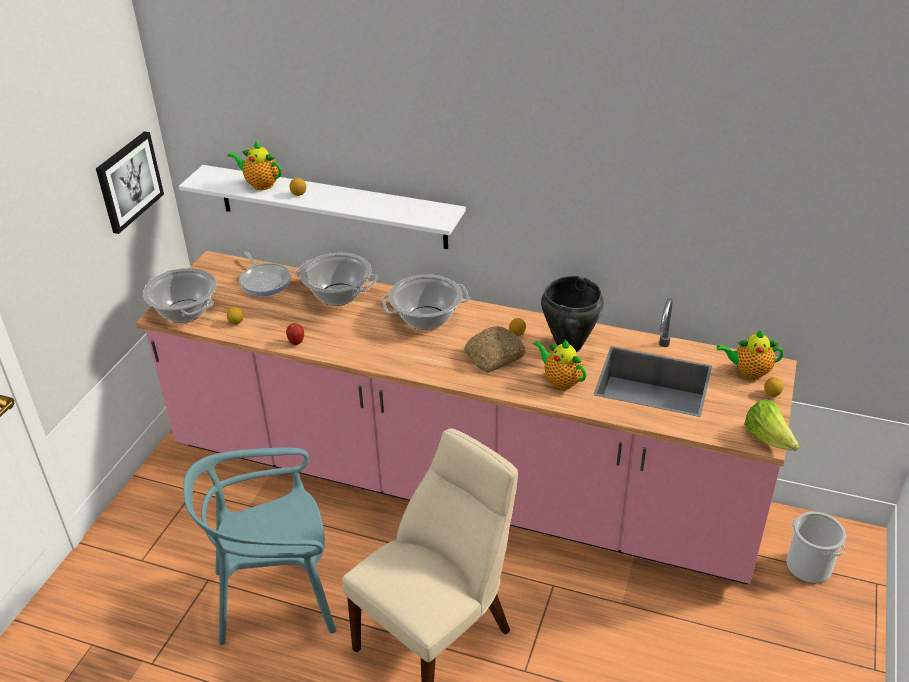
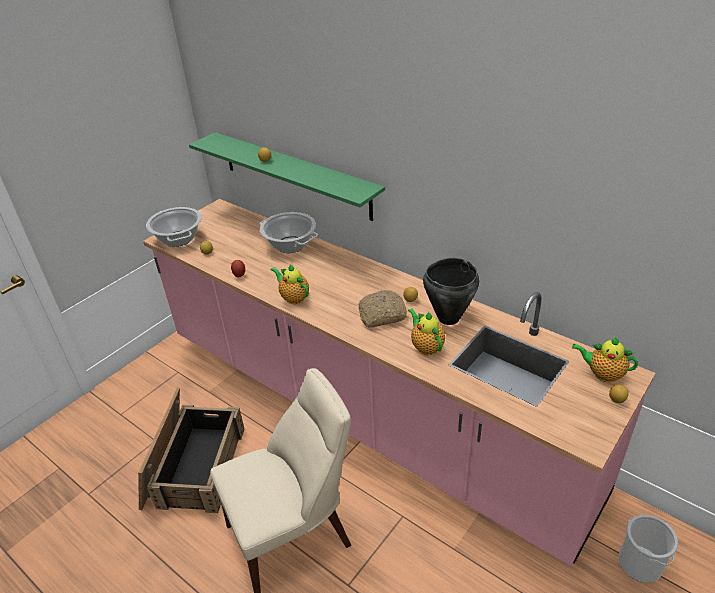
camera: 20 degrees right, 0 degrees up
(128, 181) = (154, 136): picture -> none
(260, 184) = (243, 150): teapot -> teapot (293, 297)
(265, 281) = (245, 226): frying pan -> none
(276, 596) = (193, 466): turquoise chair -> crate
(331, 207) = (294, 175): white shelf -> green shelf
(426, 318) = (345, 274): cooking pot -> none
(768, 439) = (594, 443): lettuce -> none

